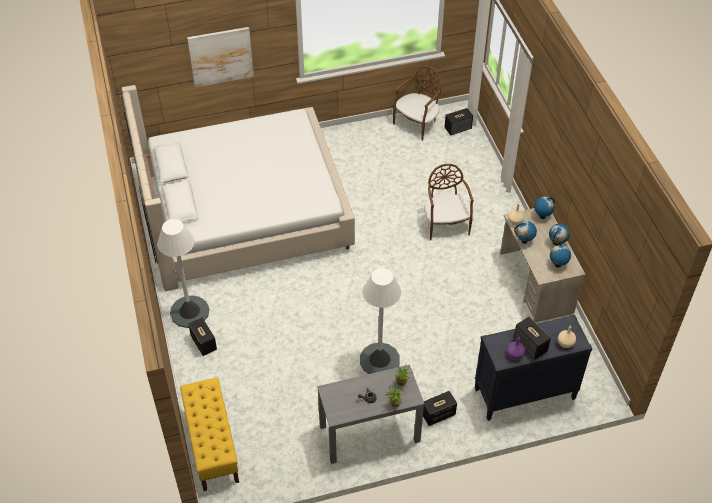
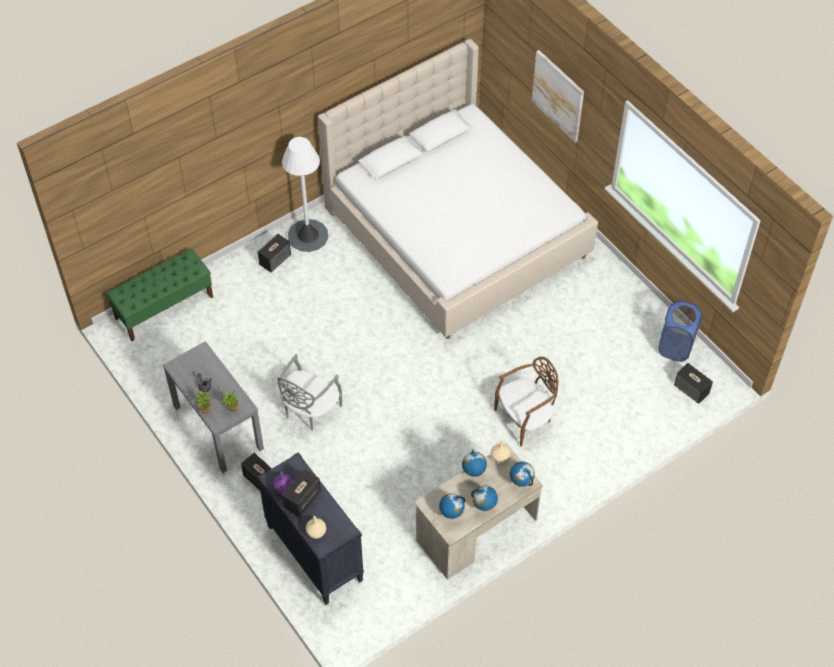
camera: 70 degrees right, 5 degrees up
(212, 445) = (164, 307): yellow bench -> green bench
(379, 360) = (309, 410): white floor lamp -> grey chair
(417, 124) = (676, 347): brown chair -> blue laundry basket

